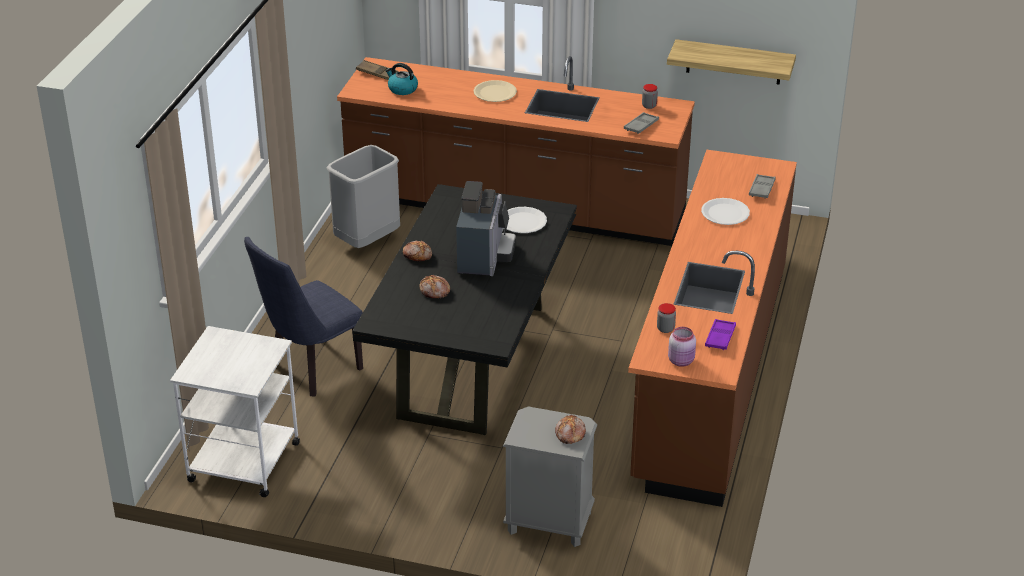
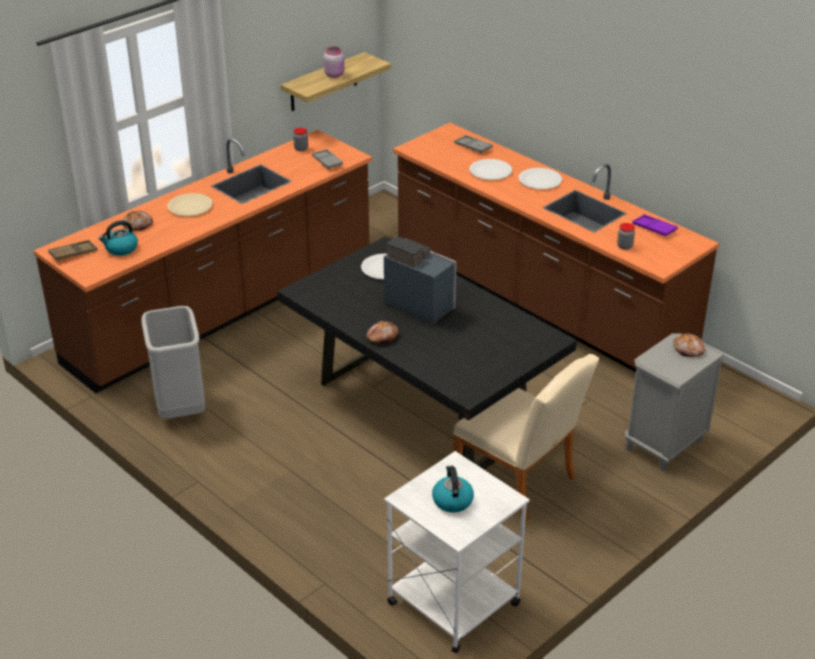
camera: 60 degrees left, 0 degrees up
(227, 358) = (452, 500): none -> kettle
(310, 371) = (349, 511): blue chair -> none
(420, 450) = (520, 482): none -> beige chair
(434, 291) = (448, 346): bread -> bread (138, 225)
(682, 361) = (672, 253): pink jar -> pink jar (334, 74)
(740, 245) = (540, 180): none -> white plate

